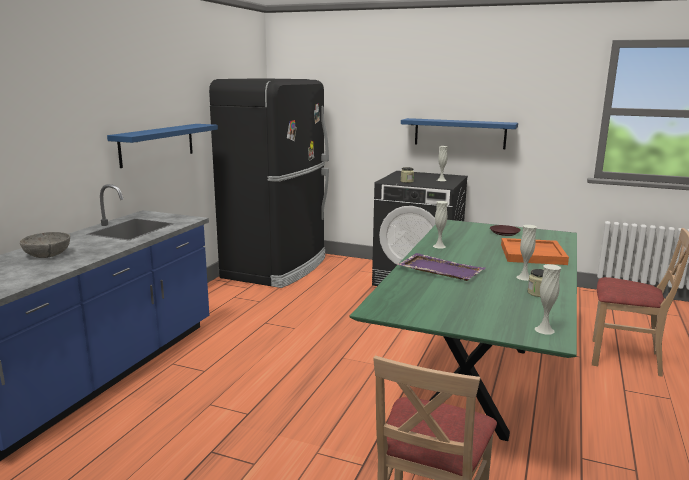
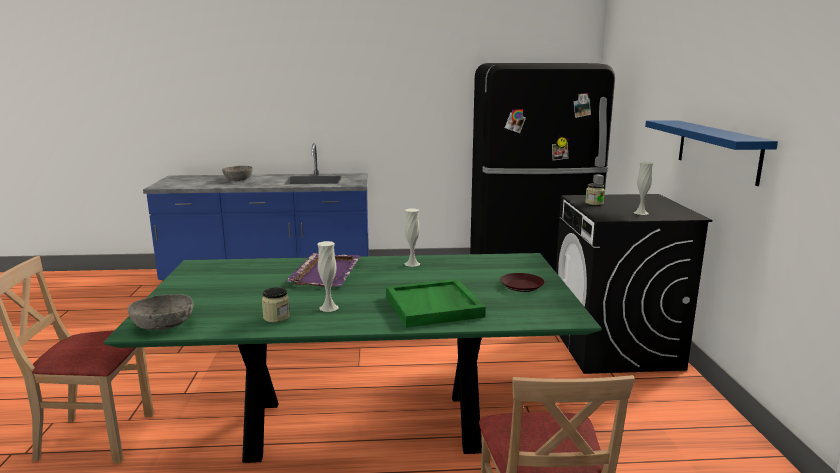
camera: 65 degrees right, 0 degrees up
(157, 144) = (398, 120): blue shelf -> none
(533, 254) = (434, 306): orange tray -> green tray
(544, 330) = (164, 325): white vase -> grey bowl

